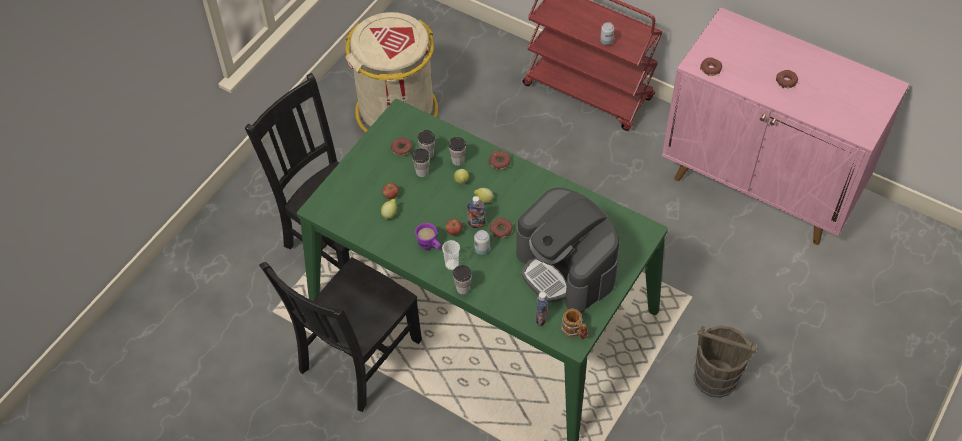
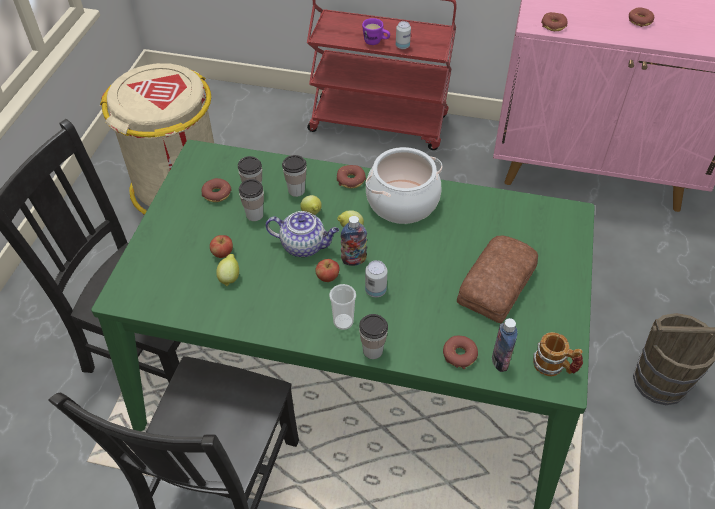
camera: 20 degrees left, 5 degrees down
(430, 245) = (302, 304): purple mug -> purple mug (376, 42)
(447, 204) = (304, 246): none -> teapot
(501, 230) = (390, 259): donut -> donut (459, 355)
(529, 189) = (402, 201): none -> cooking pot
(566, 268) = (499, 285): coffee machine -> bread

